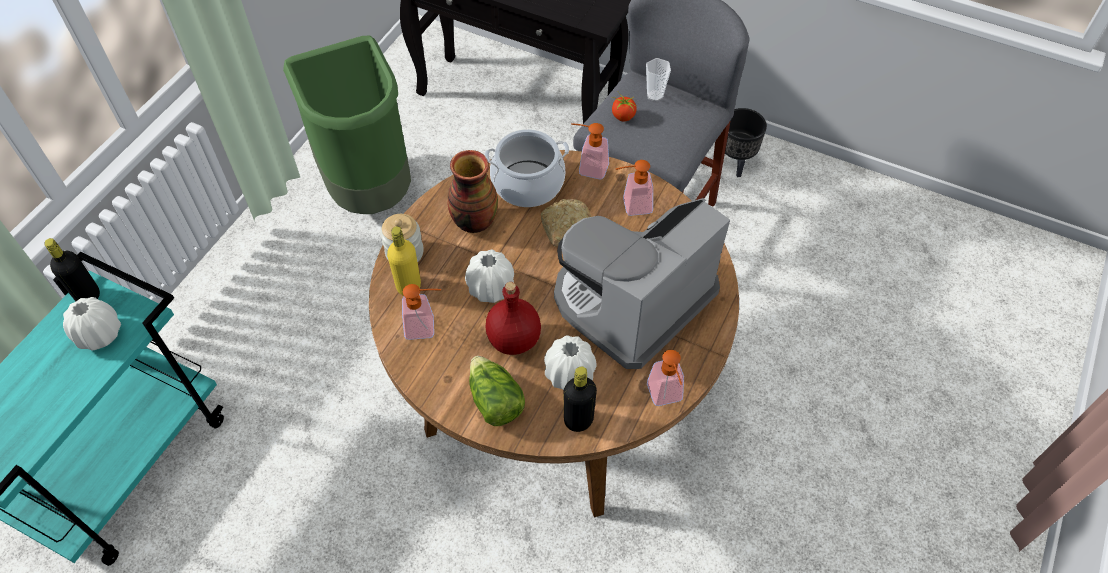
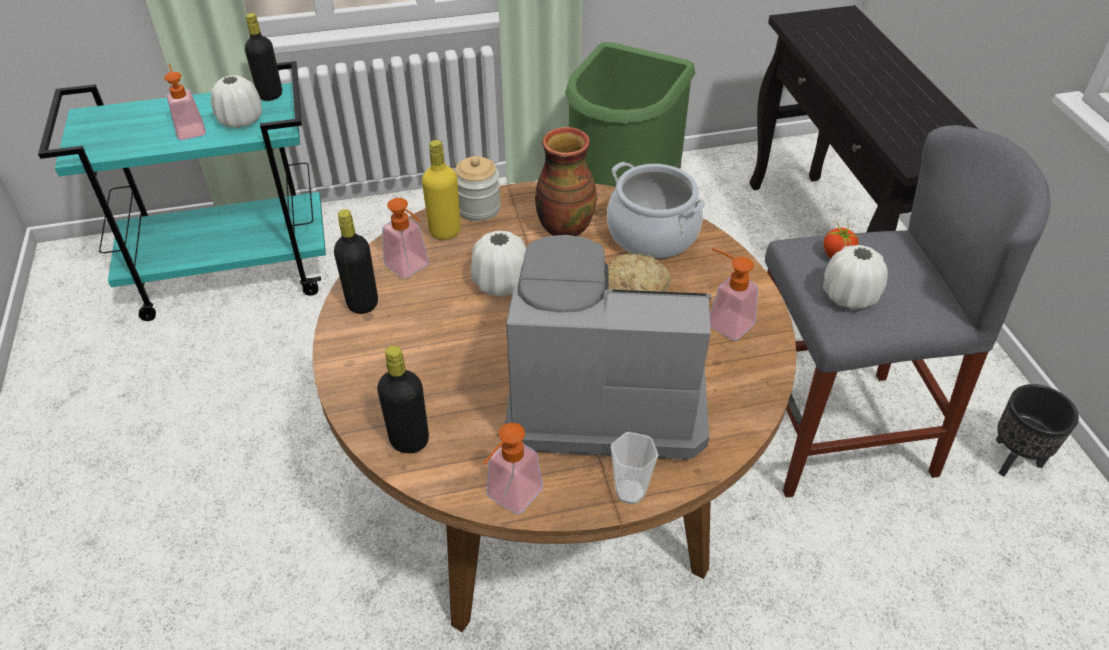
camera: 50 degrees right, 10 degrees down
(431, 374) = (362, 303): none -> black bottle
(494, 401) = (373, 363): lettuce -> none
(514, 339) = (459, 334): red bottle -> none
(569, 374) = (459, 400): white vase -> white vase (849, 296)
(588, 168) = (728, 262): soap dispenser -> soap dispenser (190, 128)
(654, 95) = (899, 261): cup -> cup (630, 492)

